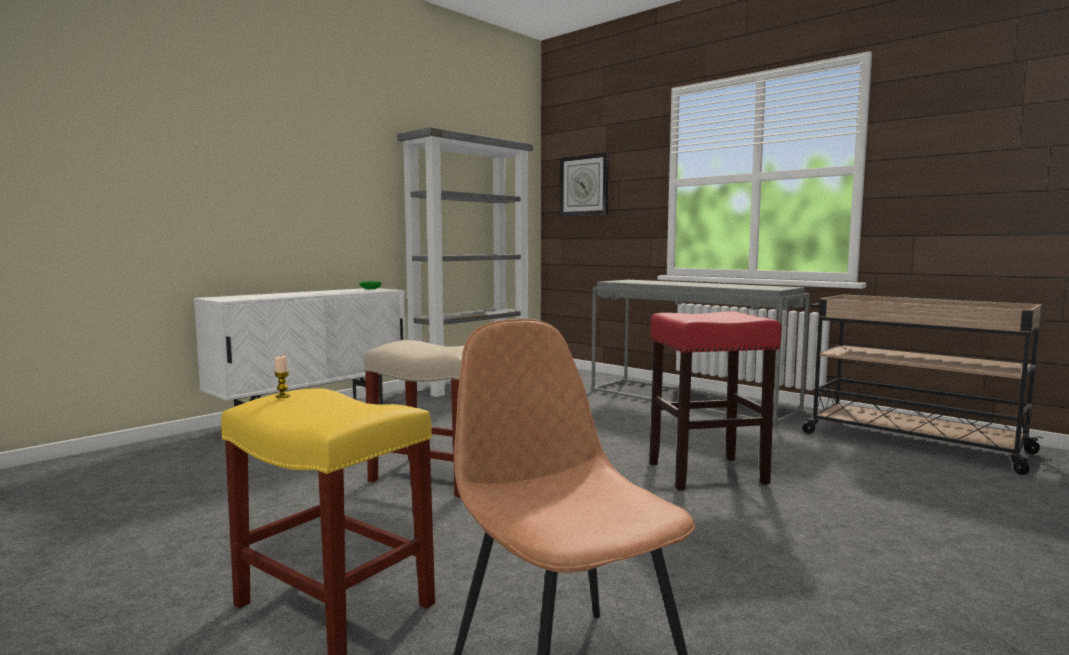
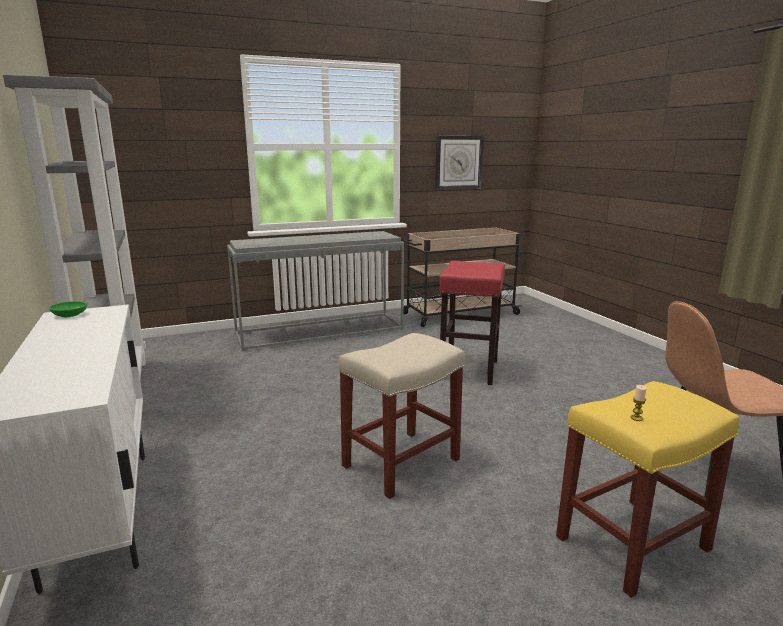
camera: 65 degrees left, 10 degrees up
(584, 185) = (137, 142): wall clock -> wall clock (458, 162)

